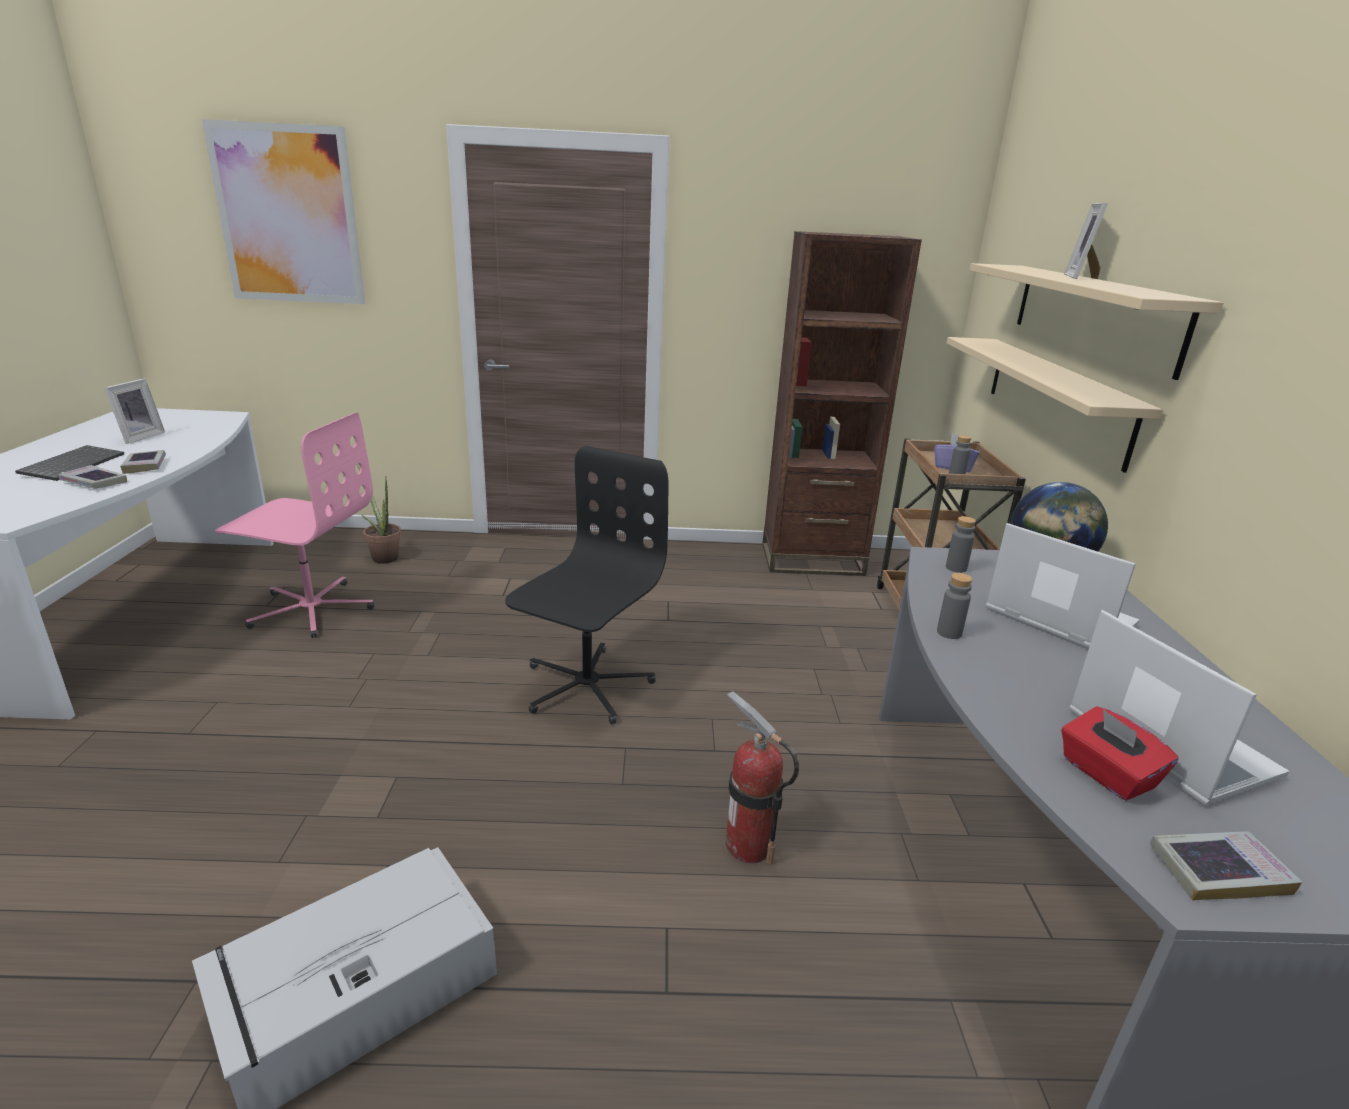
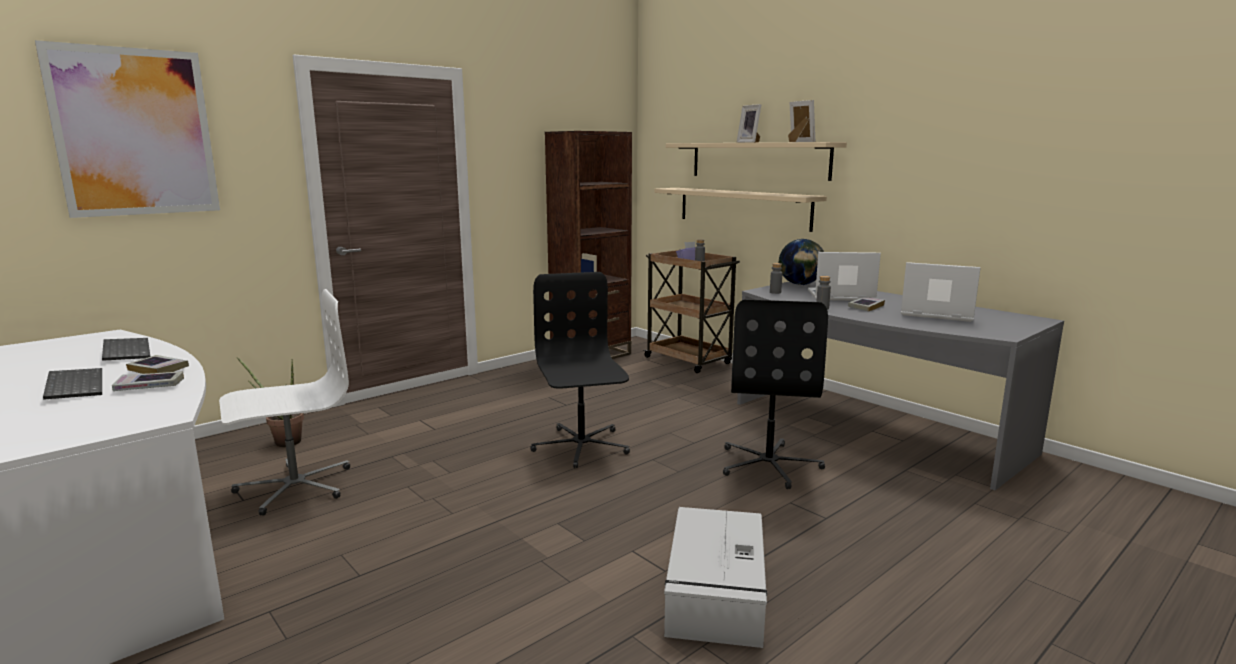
camera: 40 degrees left, 10 degrees down
(138, 437) = (67, 361): picture frame -> picture frame (798, 142)
(186, 437) = (124, 351): none -> keyboard
(312, 609) = (294, 487): pink office chair -> white office chair
(748, 845) = (769, 464): fire extinguisher -> black office chair
(1106, 774) = (940, 323): red tissue box -> none
(1218, 871) = (1001, 330): book -> book (866, 307)

